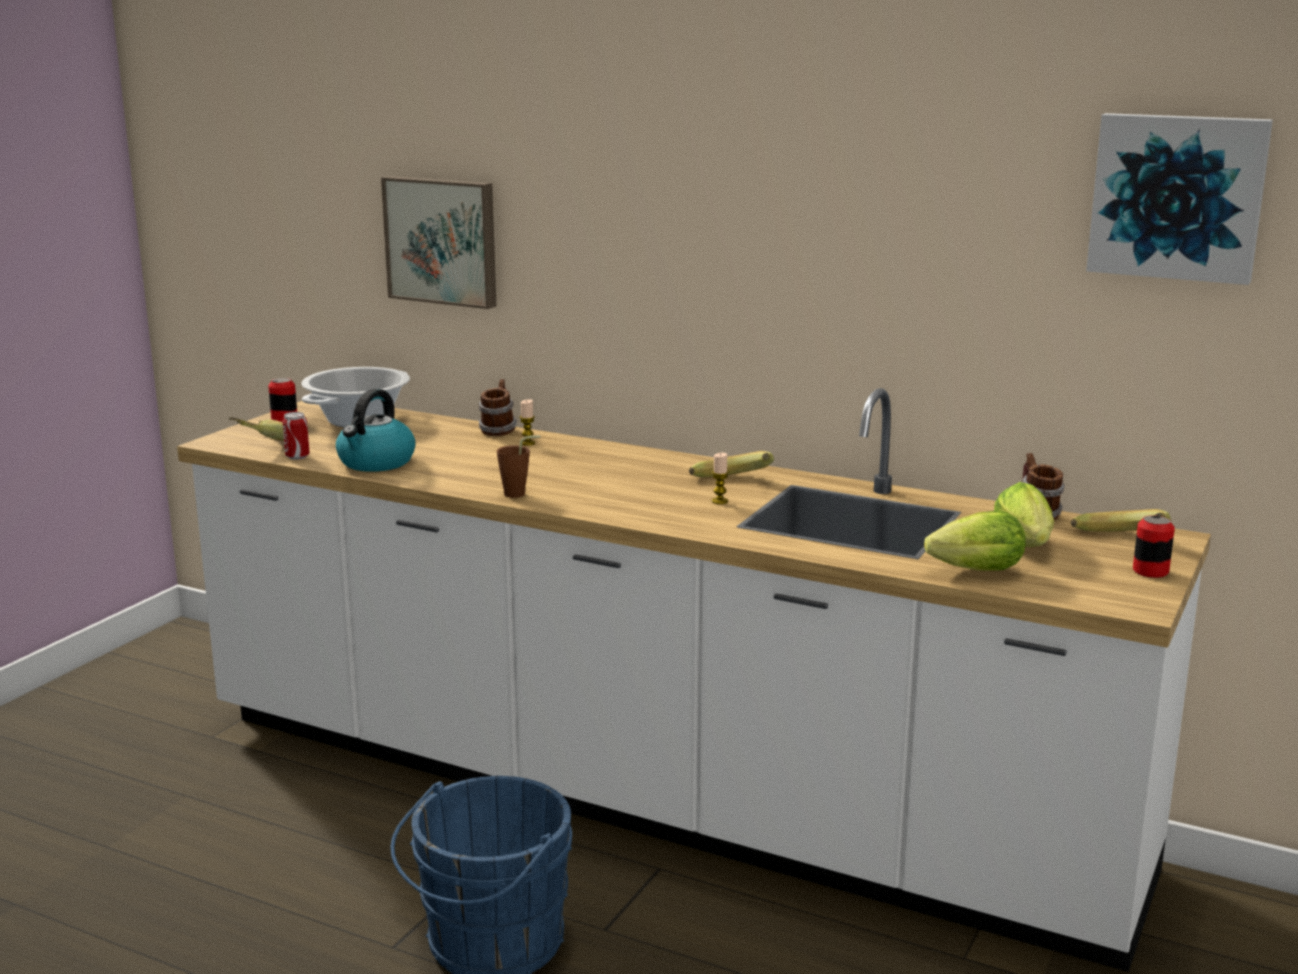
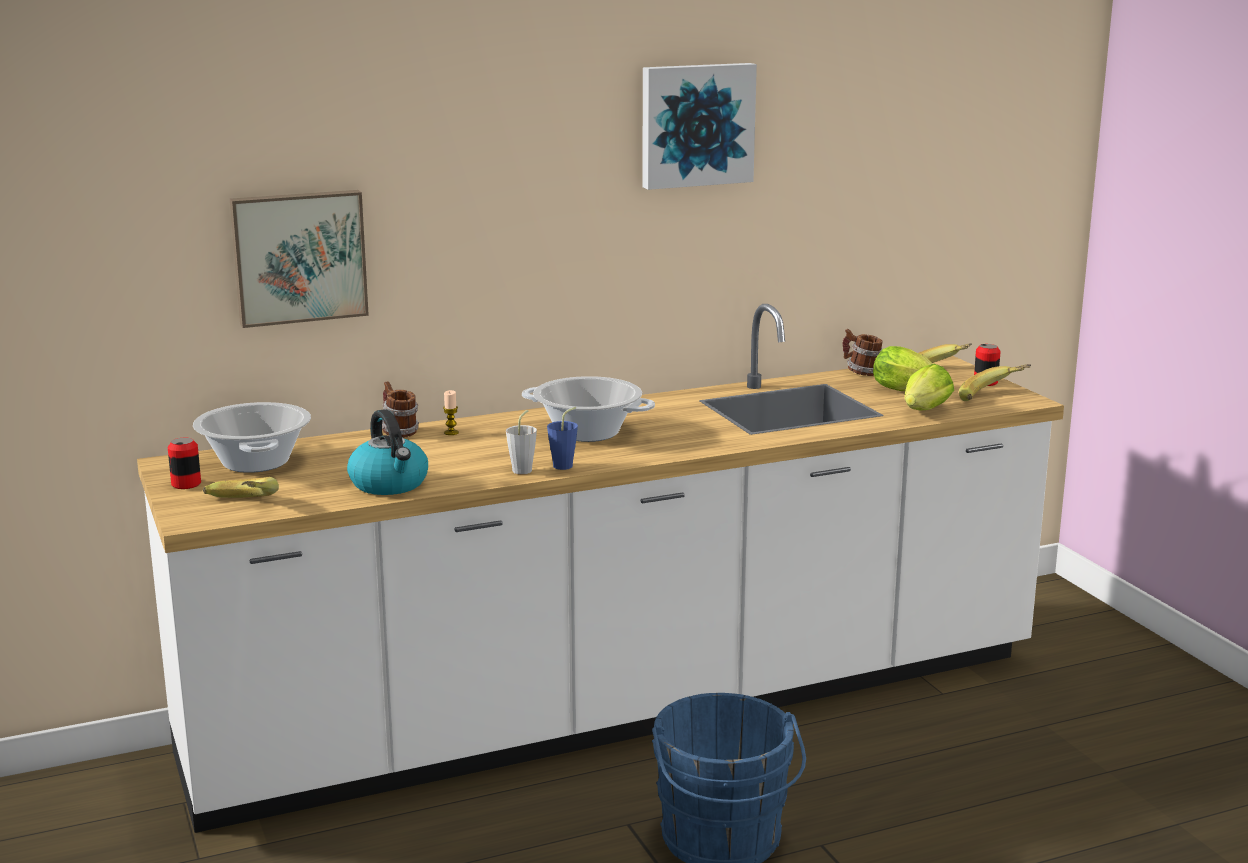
camera: 50 degrees left, 0 degrees up
(297, 457) = (310, 503): can -> none
(483, 486) = (524, 469): none -> grey cup
(519, 494) = (566, 465): brown cup -> blue cup
(616, 477) = (588, 432): none -> cooking pot
(719, 501) = (694, 424): candle -> none
(734, 484) = (668, 411): banana -> banana (992, 398)
(1177, 196) = (919, 127): picture -> picture (696, 125)

